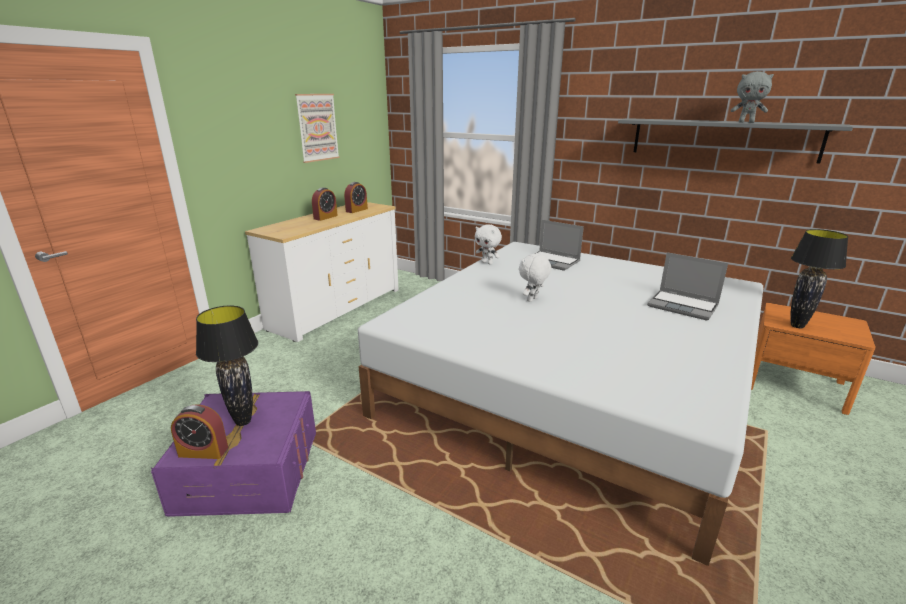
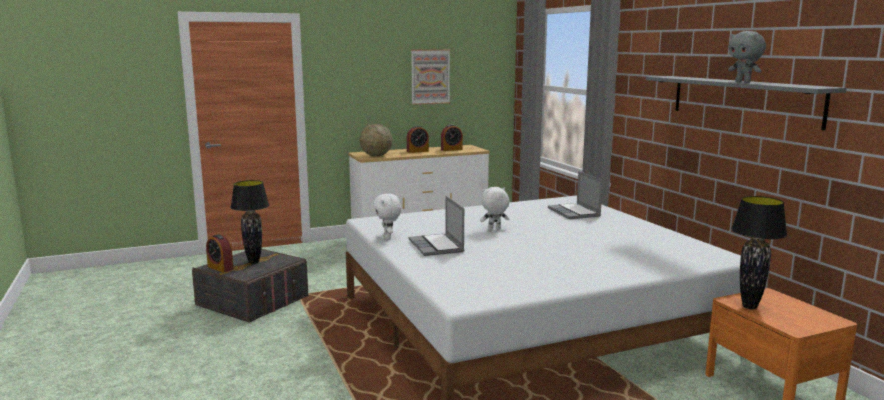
camera: 35 degrees right, 10 degrees down
(249, 471) = (253, 301): purple storage box -> grey storage box
(291, 231) = (376, 156): none -> globe
(487, 263) = (514, 204): white plush toy -> white plush toy (388, 238)
(683, 306) = (616, 257): laptop -> laptop (437, 246)

